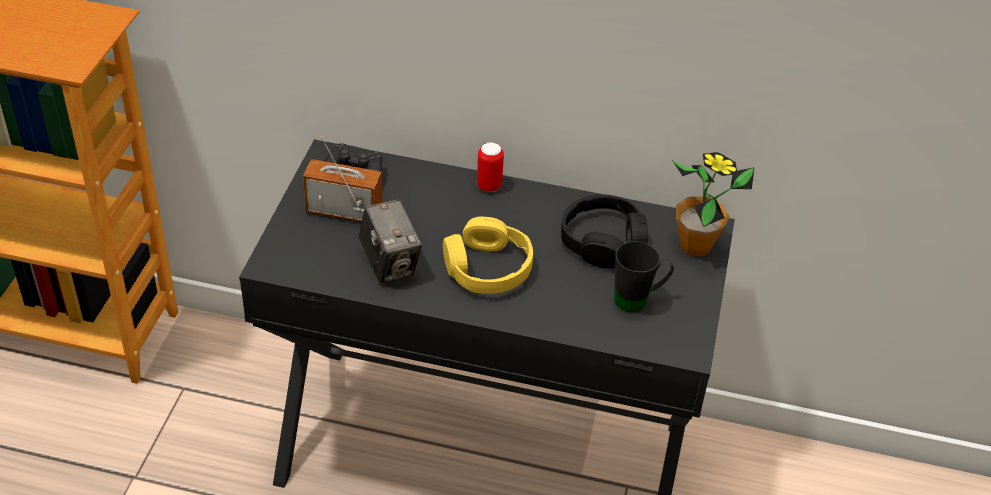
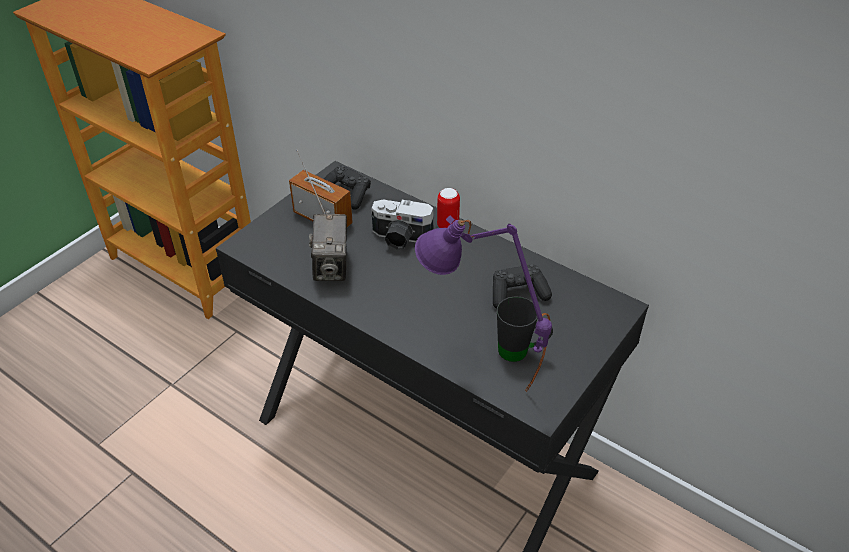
camera: 25 degrees right, 0 degrees up
(446, 213) = (400, 239): none -> camera
(487, 268) = (407, 291): yellow headphones -> none
(603, 241) = (517, 294): black headphones -> black game controller
(611, 341) = (476, 381): none -> purple table lamp
(695, 245) = (599, 318): potted plant -> none

